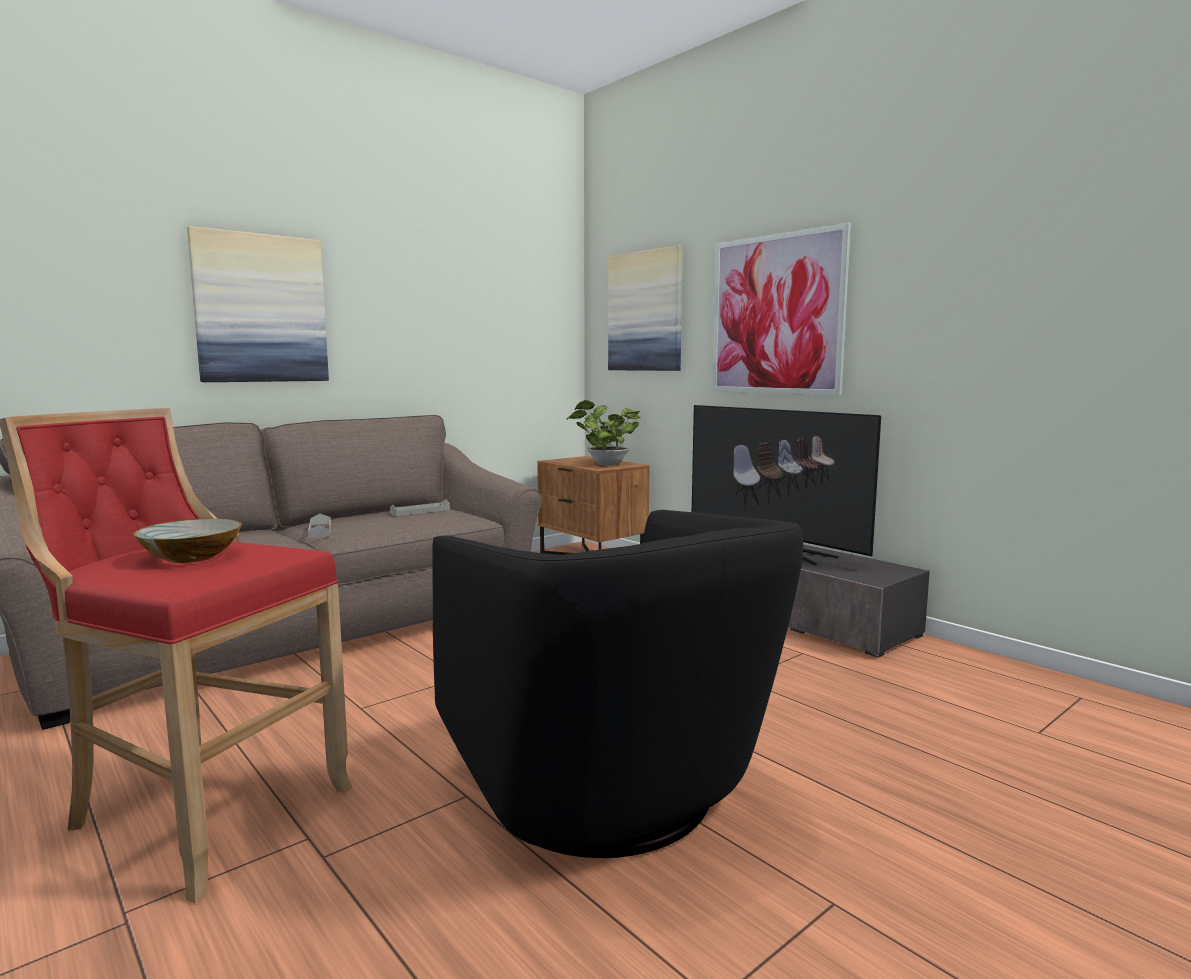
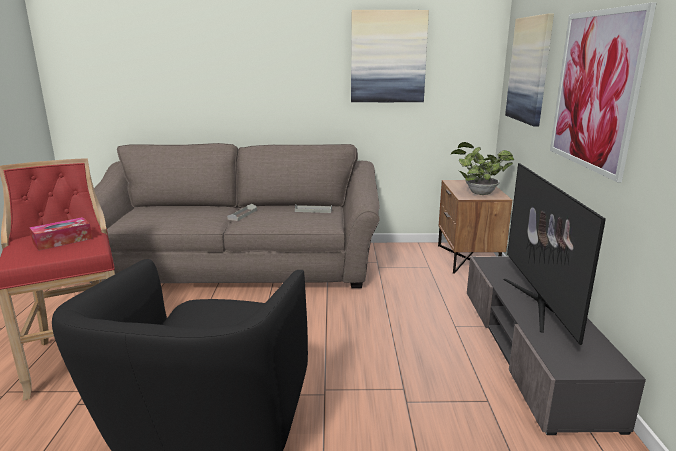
camera: 40 degrees right, 10 degrees up
(191, 557) = (63, 241): bowl -> tissue box
(261, 309) = (250, 73): picture -> picture (388, 57)

